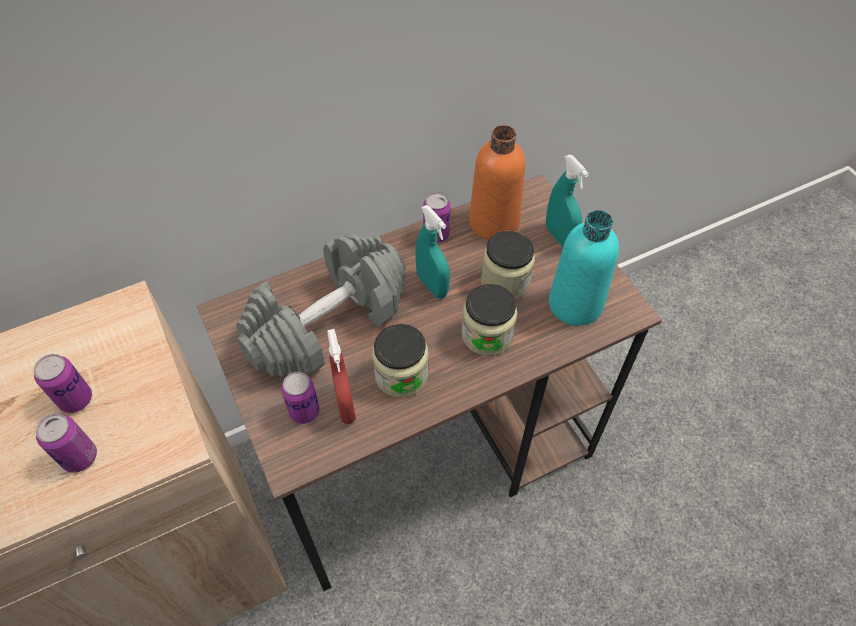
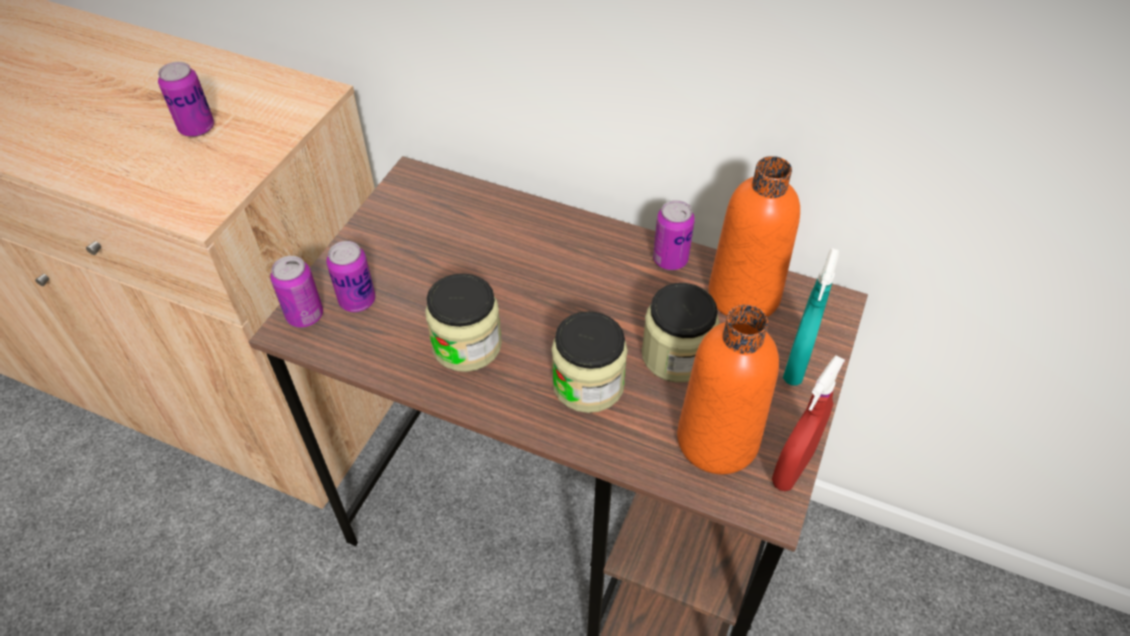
camera: 50 degrees right, 5 degrees down
(80, 457) = (143, 166): can -> can (305, 315)
(327, 322) = (472, 251): grey dumbbell -> none
(345, 405) = (391, 325): red spray bottle -> red spray bottle (792, 468)
(432, 285) = (601, 298): turquoise spray bottle -> none
(575, 304) = (717, 440): turquoise bottle -> orange bottle

